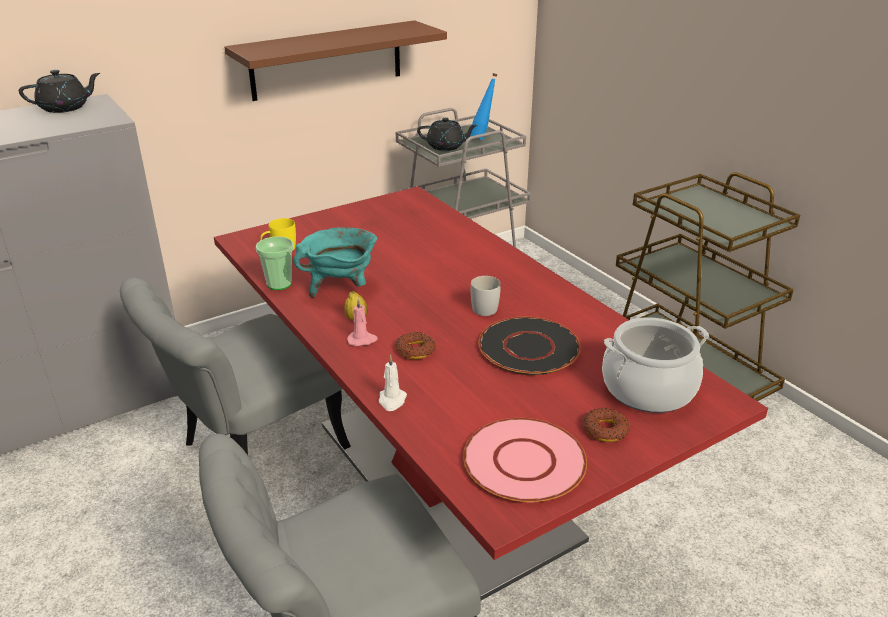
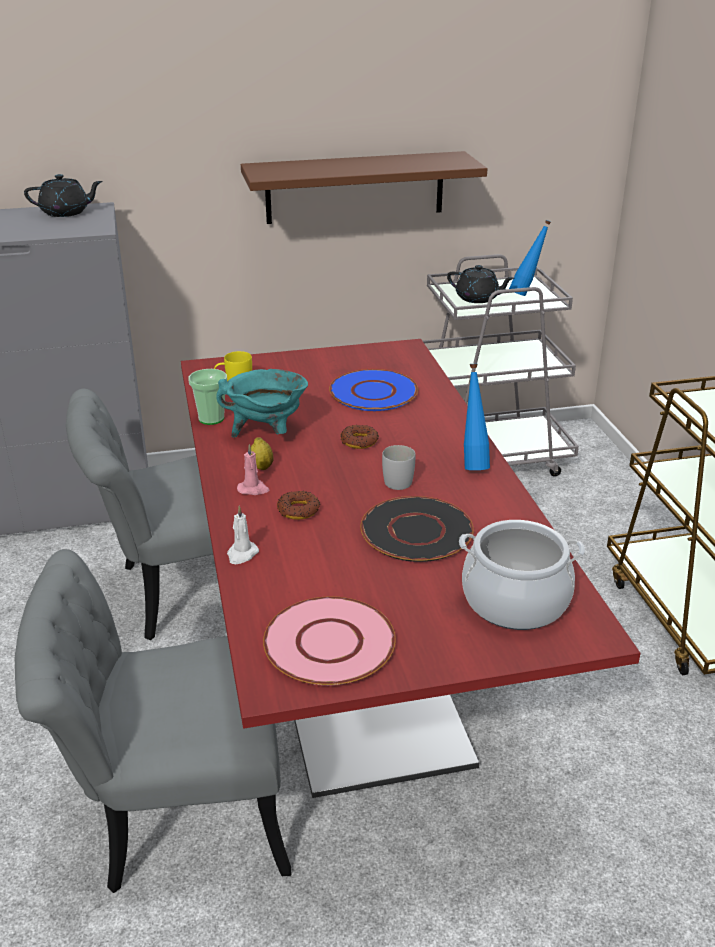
camera: 20 degrees right, 0 degrees up
(410, 237) = (373, 392): none -> blue plate
(534, 282) = (473, 464): none -> blue bottle
(605, 430) = (436, 632): donut -> donut (359, 441)

